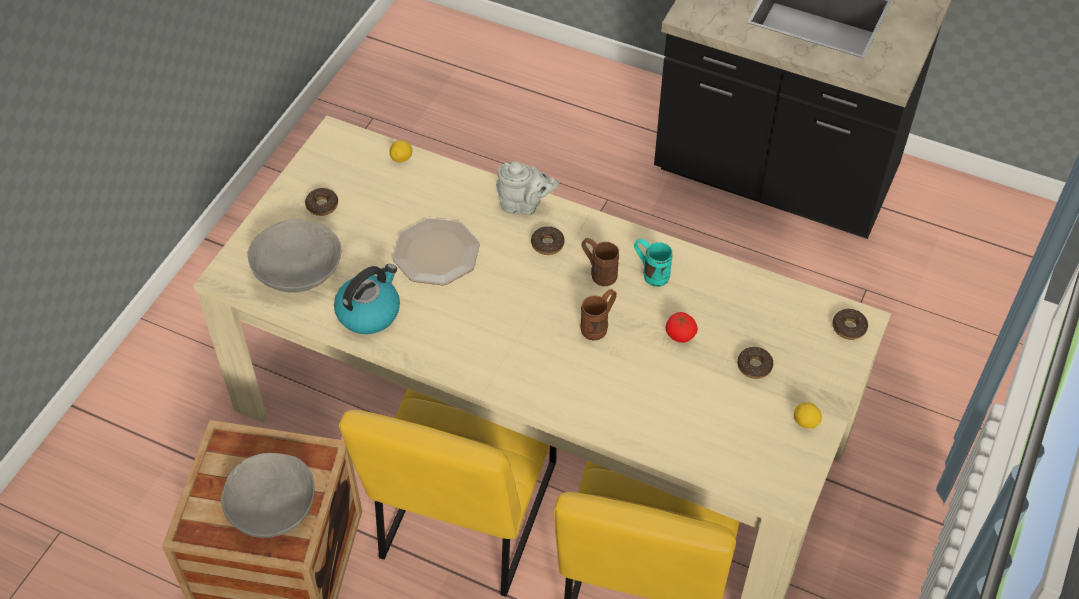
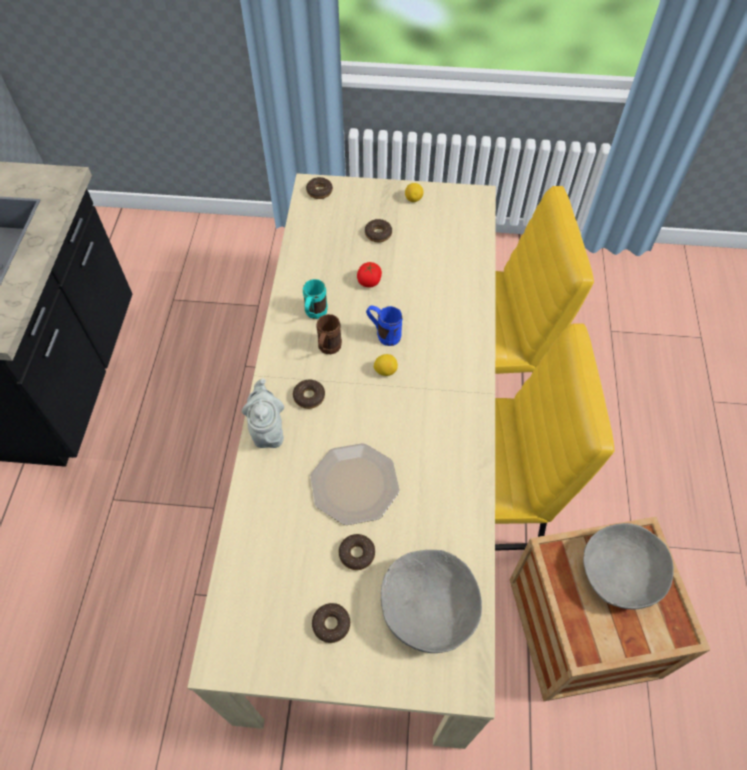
camera: 110 degrees left, 5 degrees up
(369, 312) = (448, 516): kettle -> none
(370, 237) = (357, 554): none -> donut
(401, 158) = (237, 568): lemon -> lemon (385, 371)
(599, 326) = (383, 334): brown mug -> blue mug

